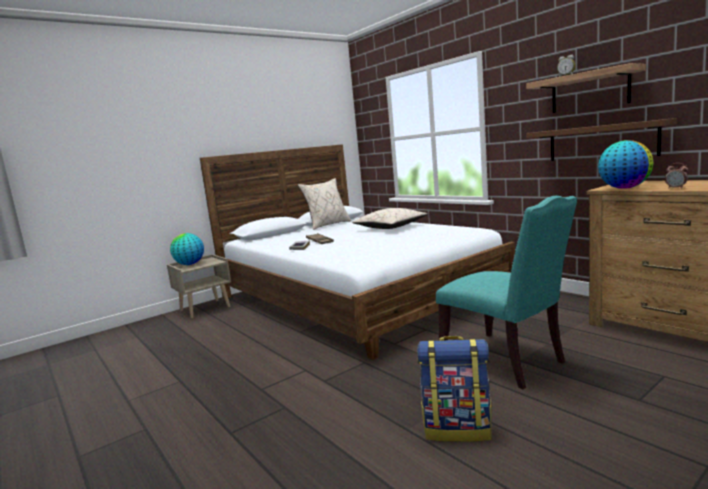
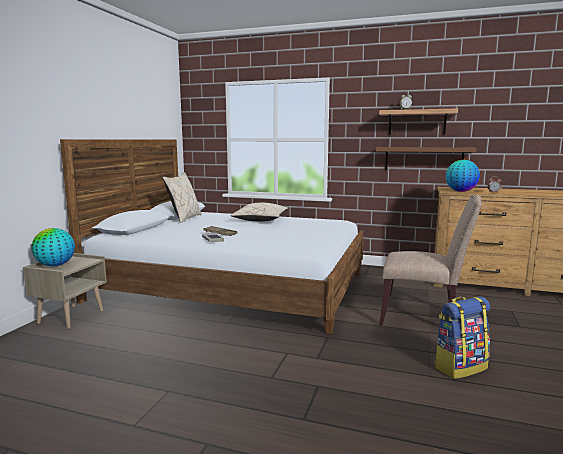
camera: 35 degrees left, 0 degrees up
(506, 362) = (423, 318): turquoise chair -> beige chair

